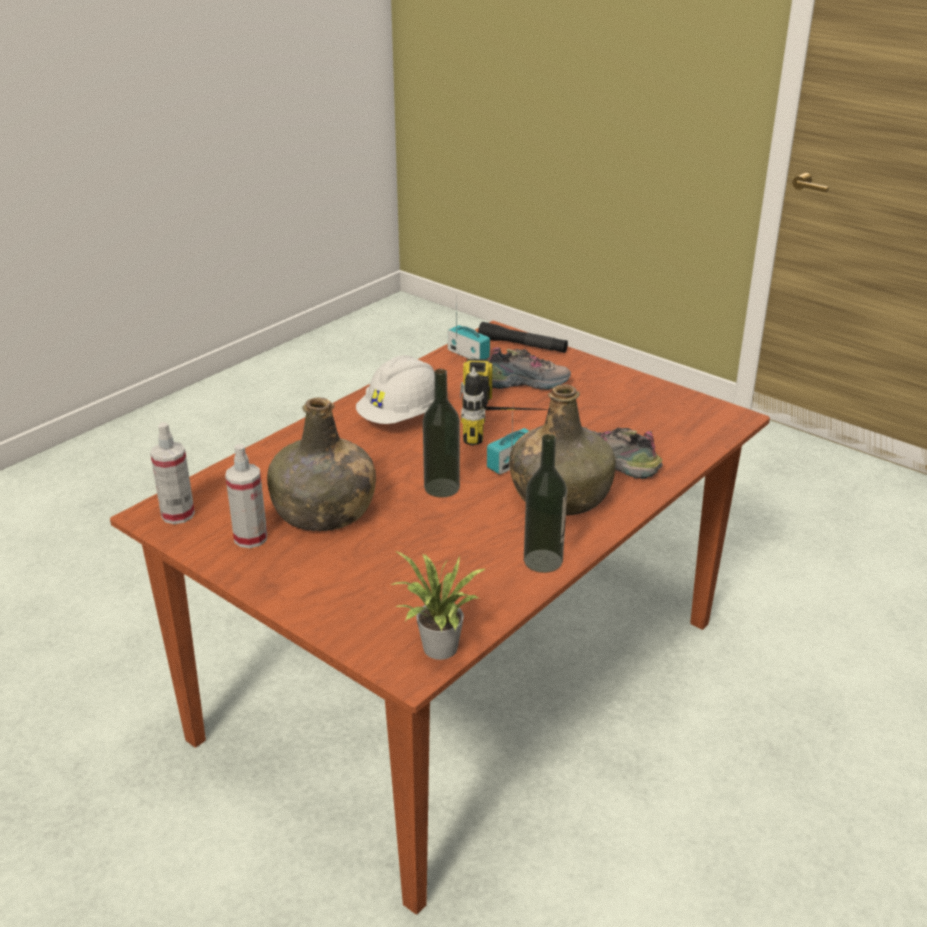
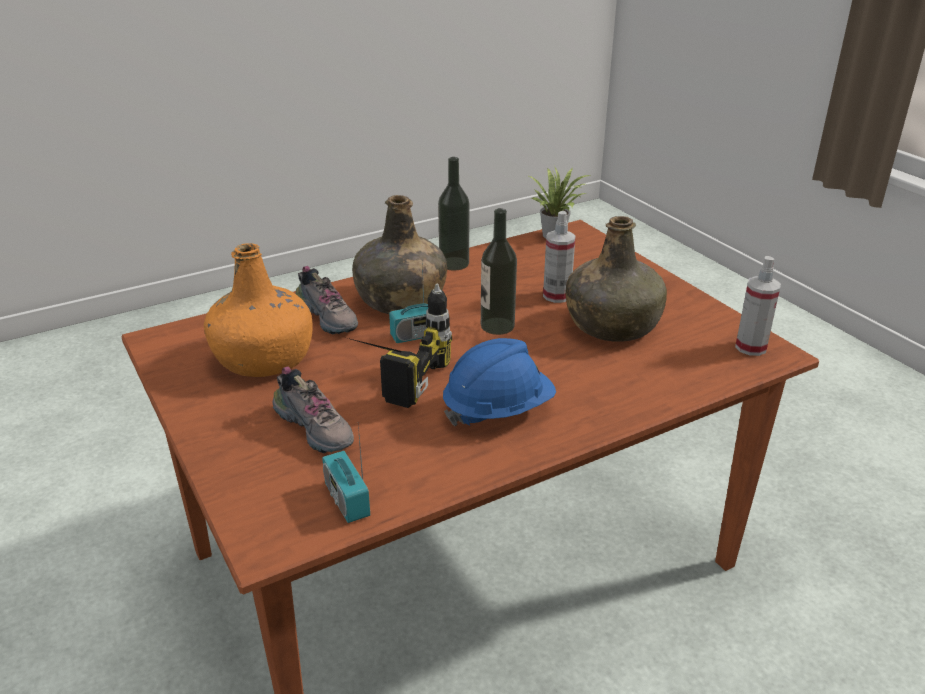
camera: 160 degrees left, 0 degrees up
(250, 538) = (679, 316): spray bottle -> spray bottle (557, 296)
(401, 417) = (498, 409): white hard hat -> blue hard hat
(522, 345) = (255, 501): black flashlight -> none
(525, 383) = (316, 428): shoe -> shoe turned 150 degrees counterclockwise
(622, 419) = (264, 358): none -> orange bottle

